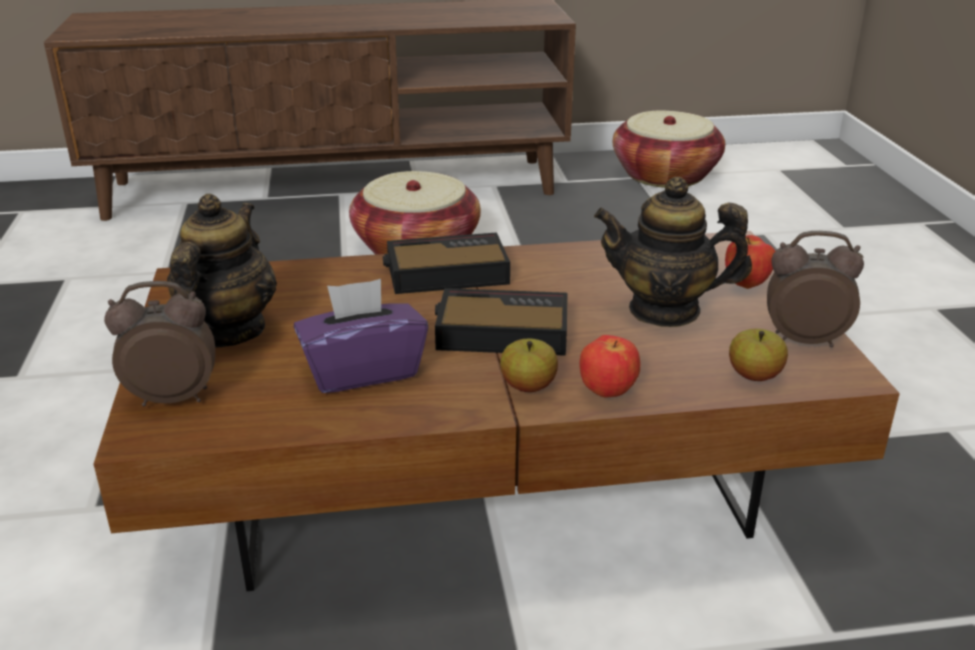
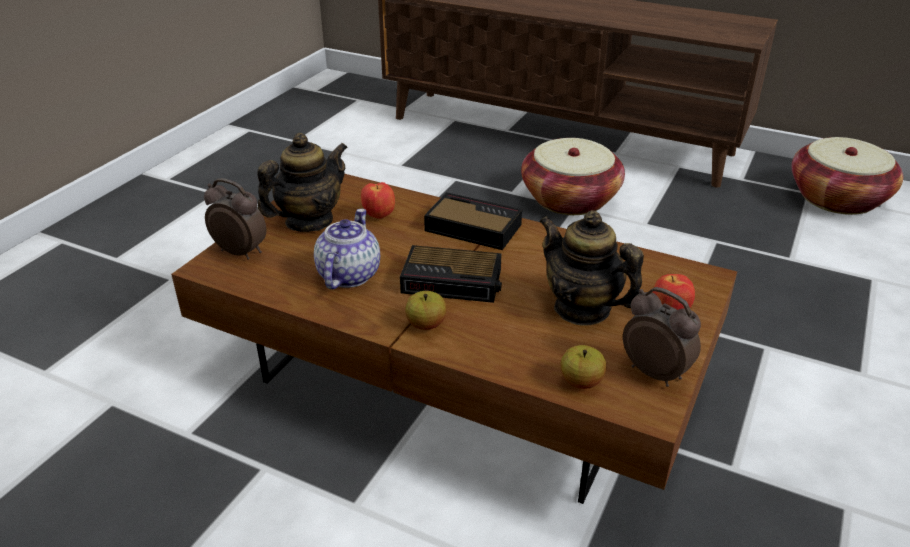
camera: 35 degrees right, 5 degrees up
(362, 371) = (348, 275): purple tissue box -> teapot
(499, 332) = (454, 281): alarm clock -> alarm clock turned 150 degrees clockwise
(608, 392) = (468, 350): apple -> apple (379, 216)

